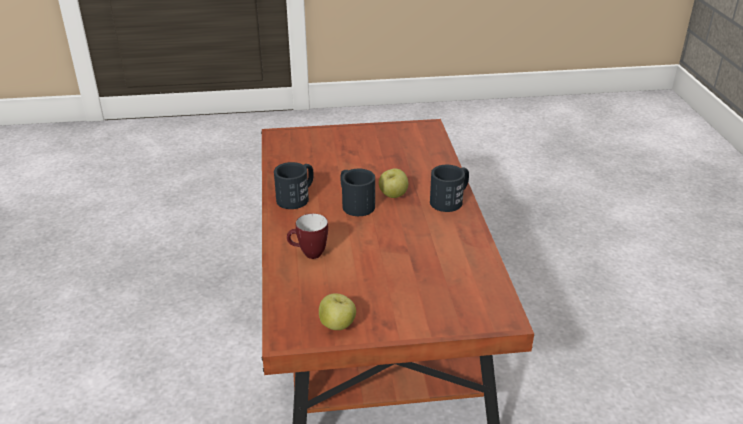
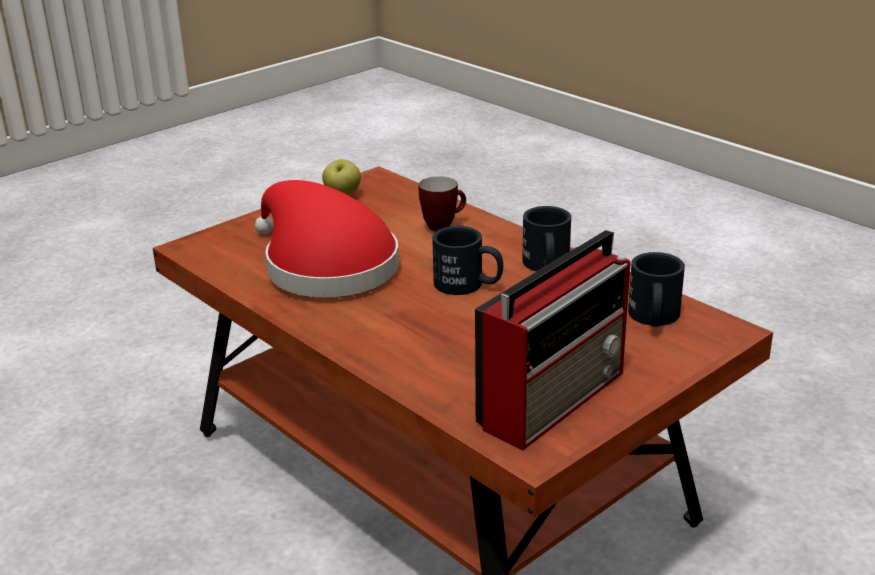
camera: 145 degrees right, 5 degrees down
(392, 139) = (555, 397): none -> radio
(393, 195) = (433, 311): apple -> none
(421, 254) = (324, 266): none -> red hat
(451, 200) = (350, 335): black mug -> black mug (653, 319)

